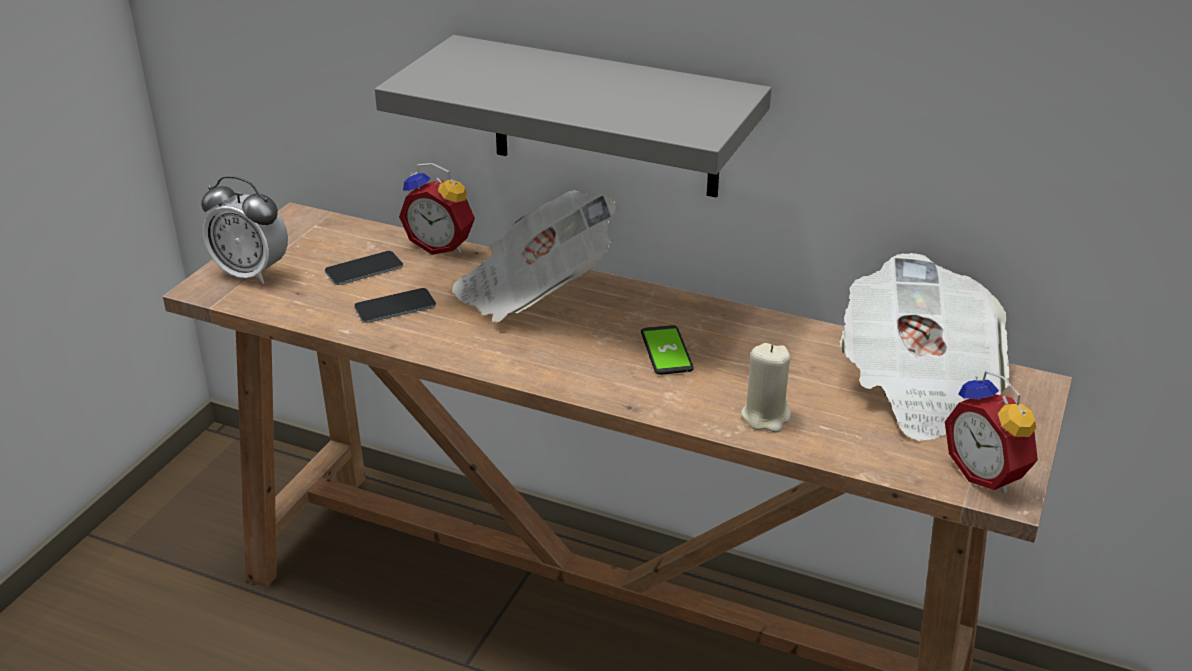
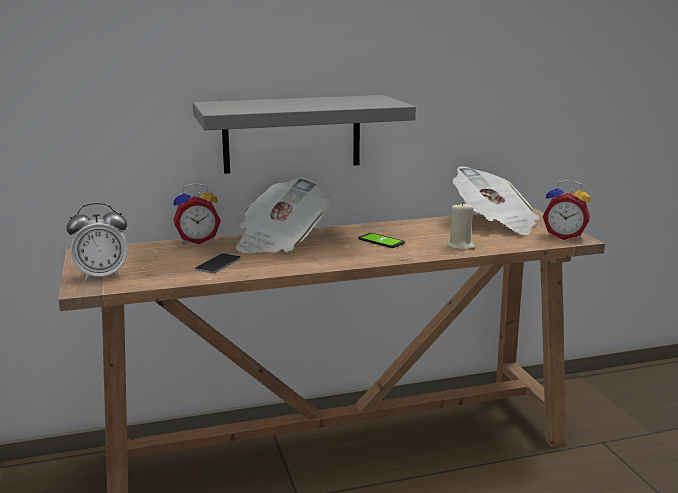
camera: 40 degrees left, 15 degrees down
(364, 269) = (170, 257): phone -> none

